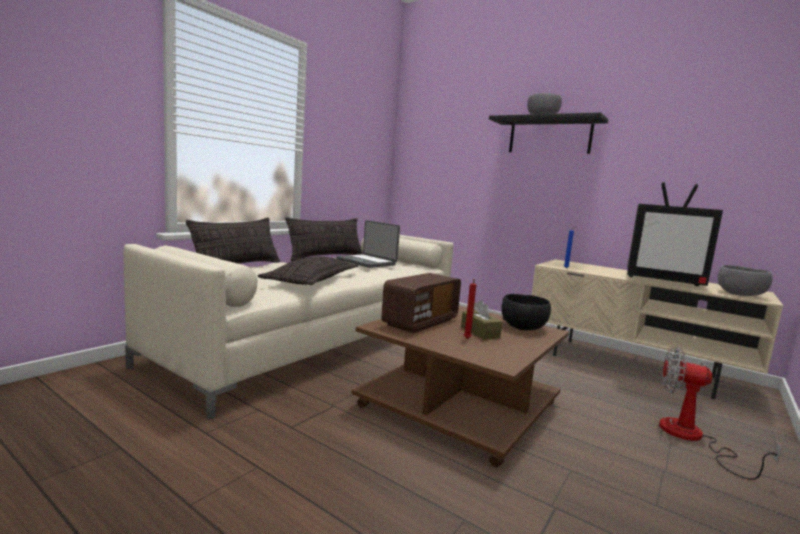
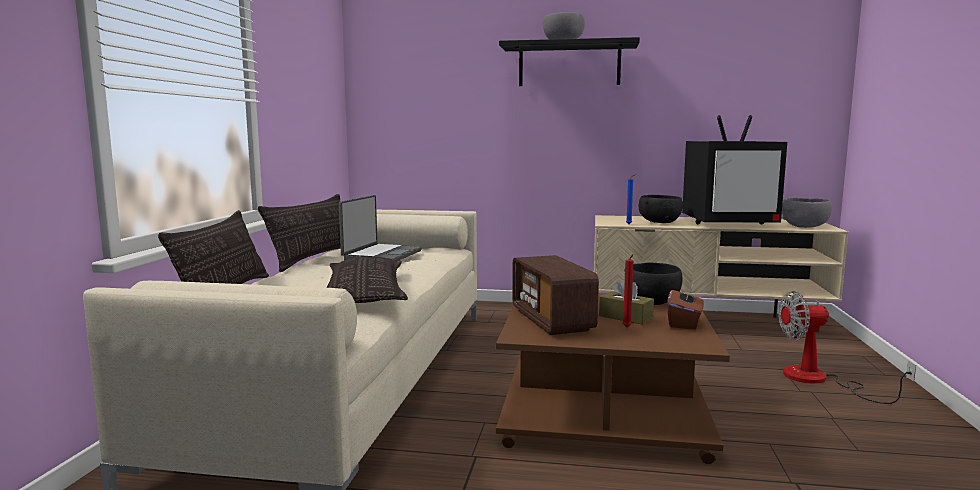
camera: 25 degrees left, 0 degrees up
(367, 262) = (381, 255): laptop -> laptop turned 90 degrees counterclockwise
(420, 322) = (552, 320): radio -> radio turned 150 degrees clockwise
(520, 346) = (684, 323): none -> brown tissue box
(597, 270) = (659, 222): none -> black bowl

